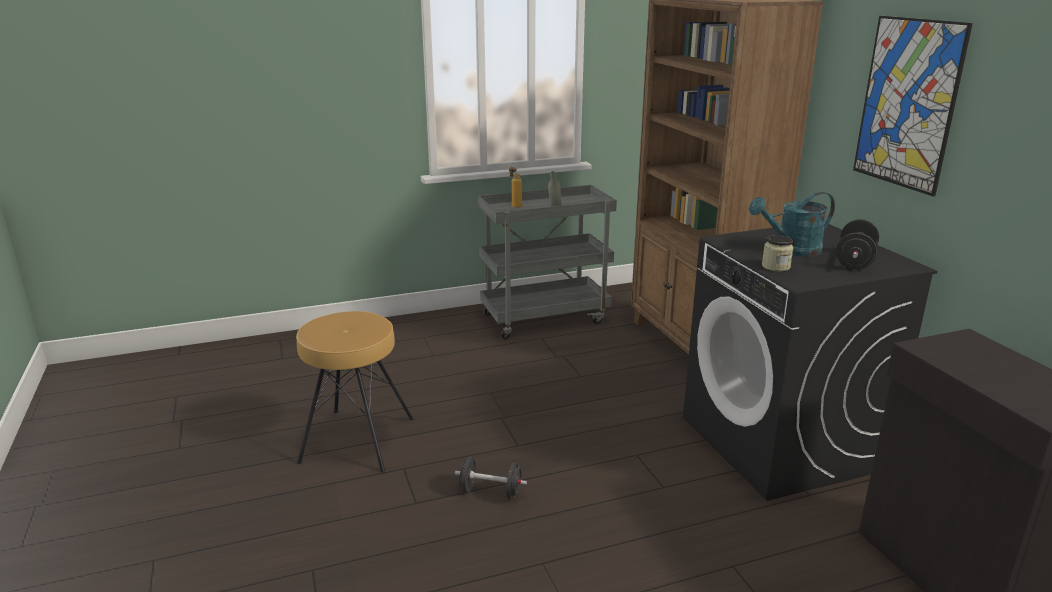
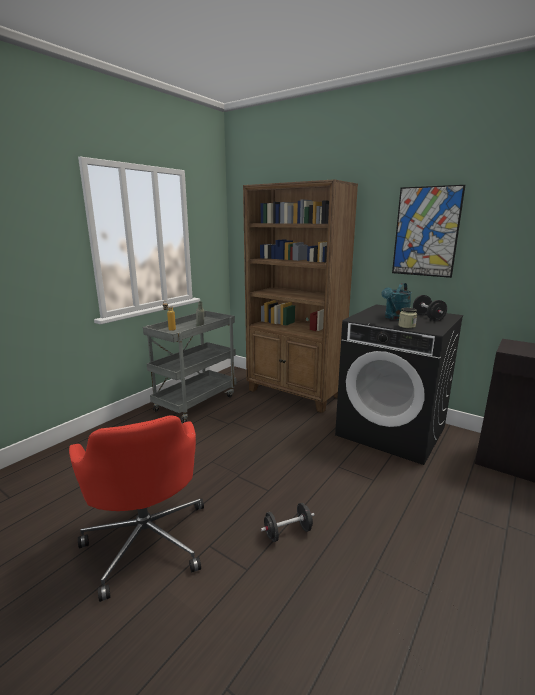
camera: 35 degrees left, 5 degrees down
(356, 440) = (147, 540): brown stool -> red office chair

